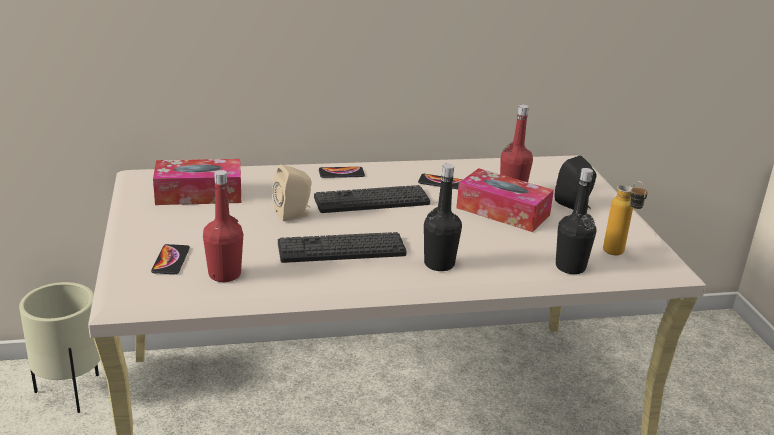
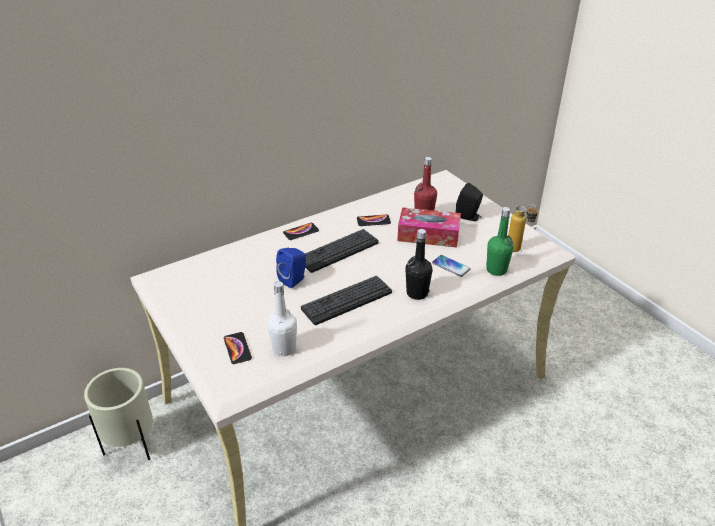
camera: 20 degrees left, 10 degrees up
(199, 194) = (213, 281): tissue box -> none
(224, 274) = (284, 348): red bottle -> white bottle
(294, 214) = (294, 280): beige speaker -> blue speaker
(508, 248) = (451, 266): none -> phone
(570, 267) = (496, 270): black bottle -> green bottle

